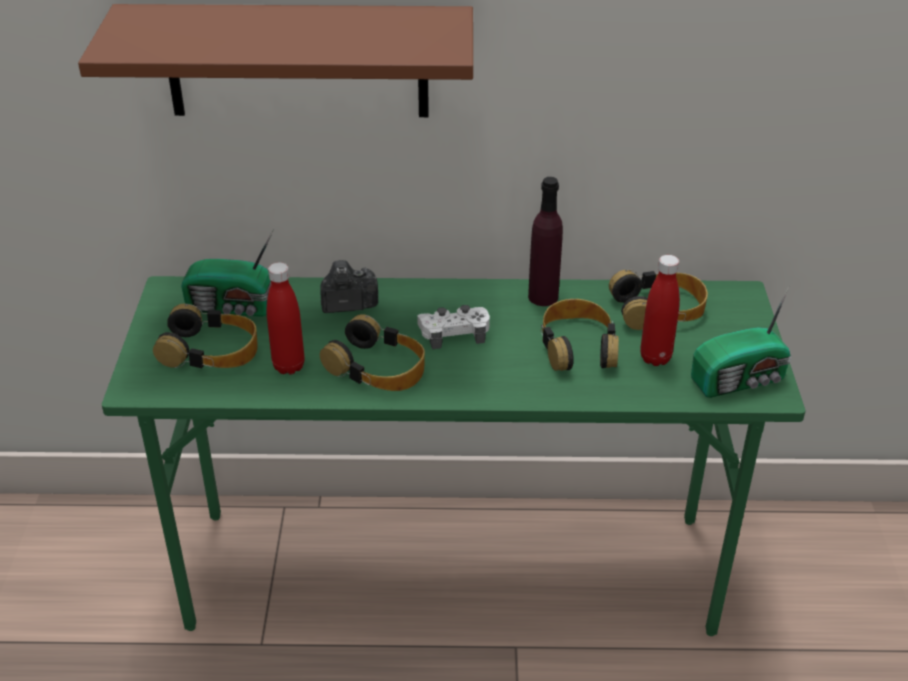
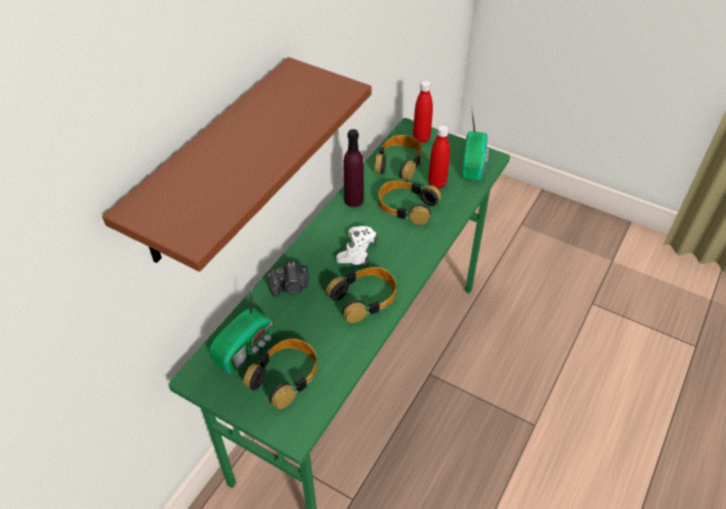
camera: 60 degrees left, 10 degrees up
(289, 366) = (332, 340): red bottle -> red bottle (421, 138)
(348, 303) = (290, 287): camera -> camera turned 120 degrees counterclockwise

